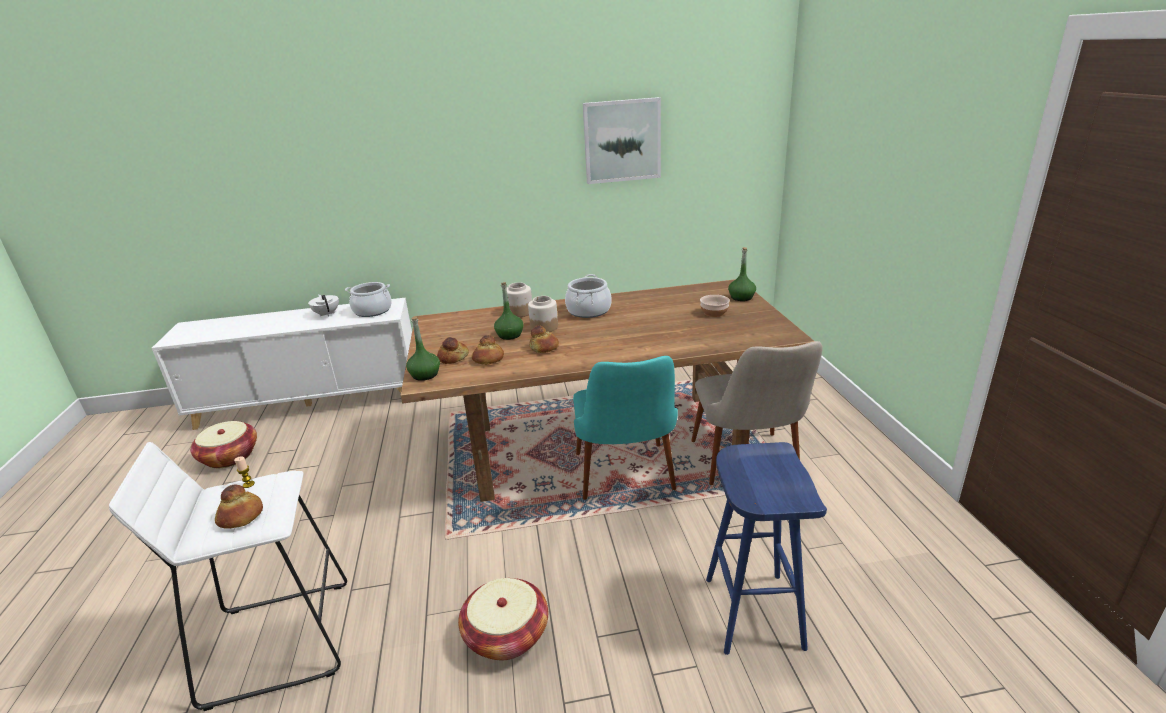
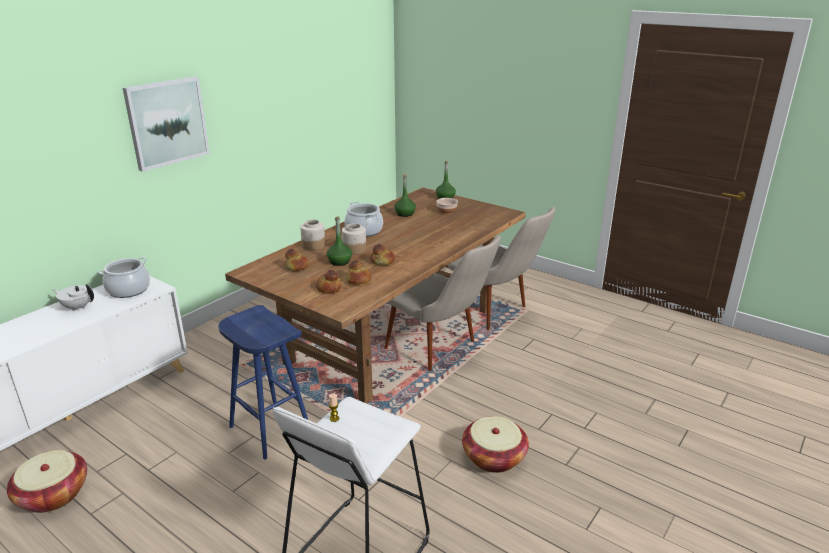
camera: 45 degrees left, 0 degrees up
(241, 517) = (374, 433): bread -> bread (296, 267)
(425, 375) = (332, 305): green bottle -> green bottle (405, 214)
(622, 141) = (300, 90): picture -> picture (167, 122)
(626, 483) = (441, 350): turquoise chair -> beige chair
(751, 611) = (586, 377): blue stool -> blue stool (269, 429)

